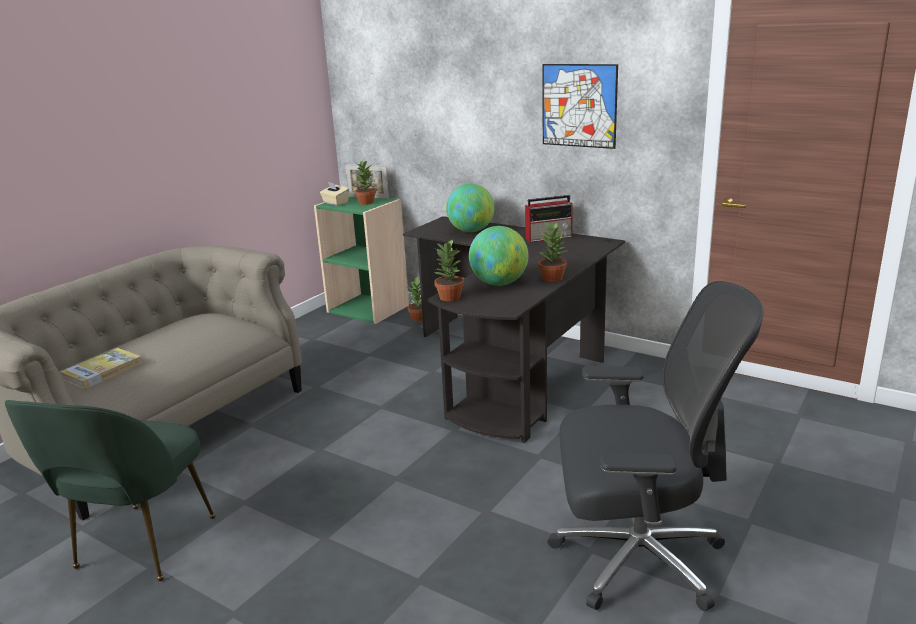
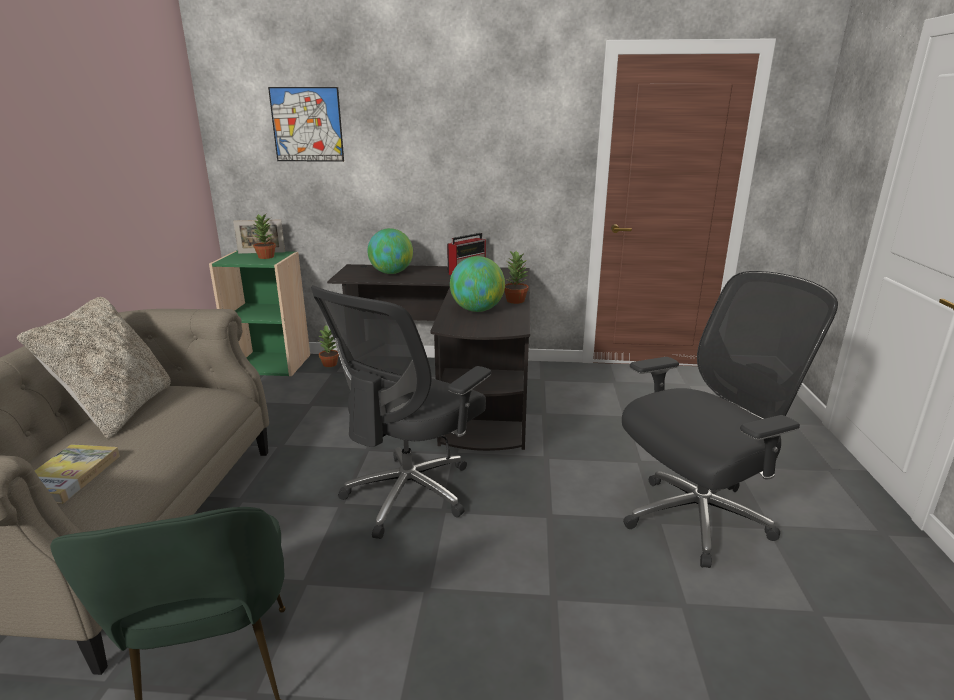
camera: 30 degrees left, 0 degrees up
(172, 327) = (118, 409): none -> beige pillow
(335, 203) = (231, 259): beige tissue box -> none
(382, 454) = (409, 492): none -> office chair
(449, 297) = (449, 327): potted plant -> none
(579, 105) = (485, 153): picture -> picture (307, 124)

